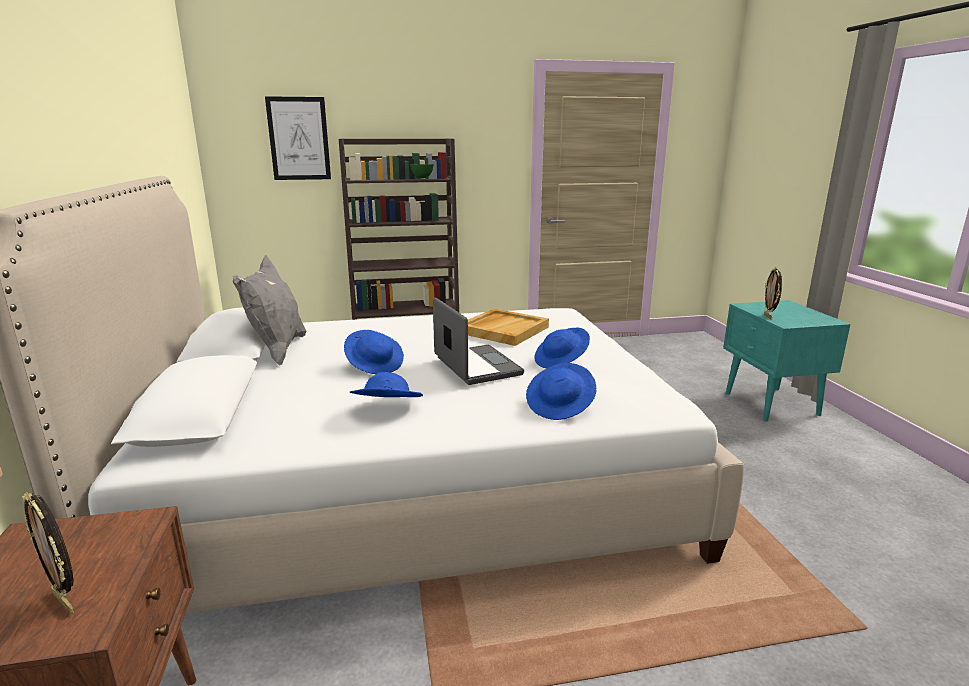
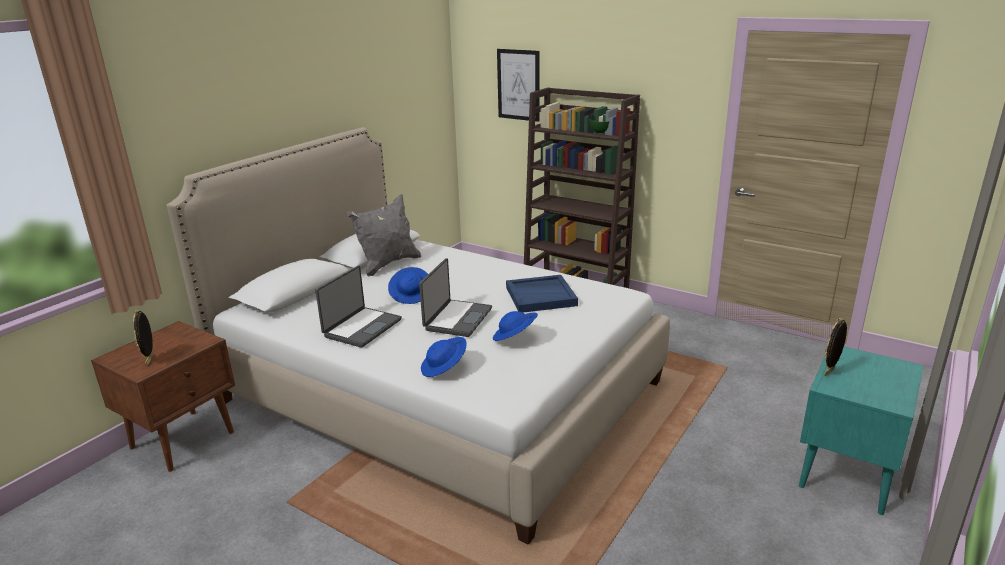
camera: 45 degrees right, 5 degrees up
(386, 409) = (361, 328): blue hat -> laptop
(503, 330) = (541, 296): beige tray -> blue tray

